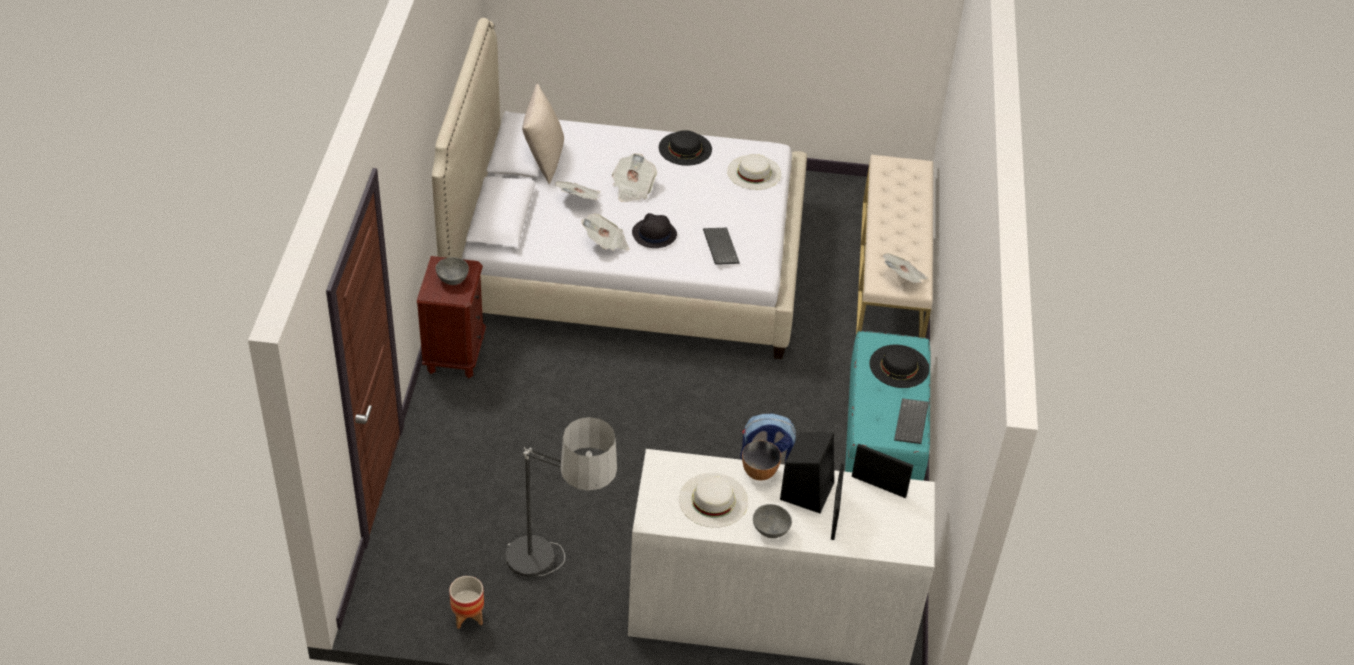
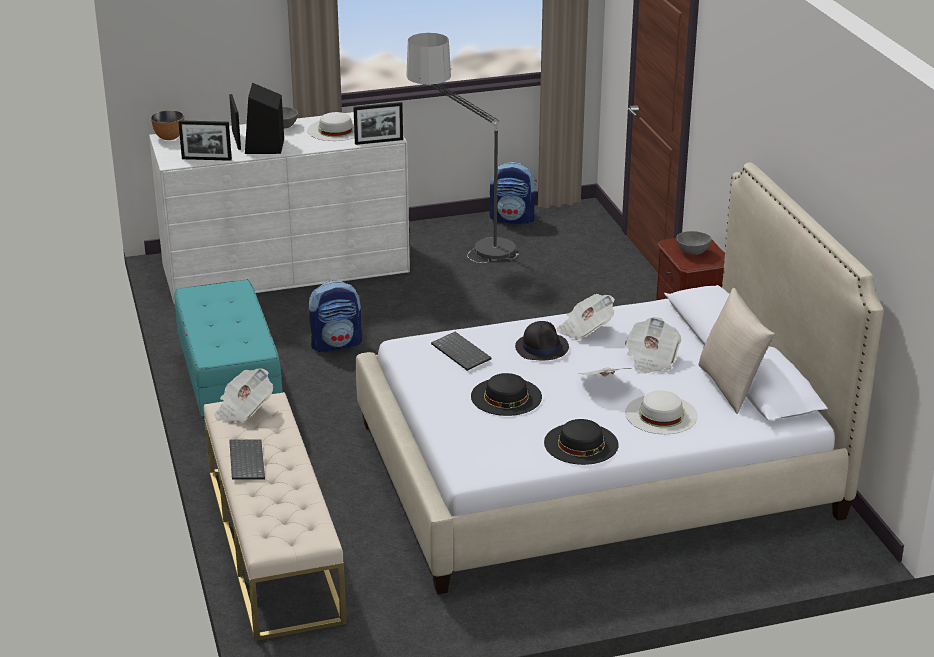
camera: 160 degrees right, 15 degrees down
(468, 616) = (513, 219): planter -> backpack
(677, 457) = (379, 141): none -> picture frame
(754, 172) = (476, 439): white hat -> white hat (661, 414)
(759, 472) = (308, 147): bowl -> bowl (169, 137)
(899, 366) = (223, 338): black hat -> black hat (506, 396)
(912, 423) = (196, 302): keyboard -> keyboard (245, 461)

